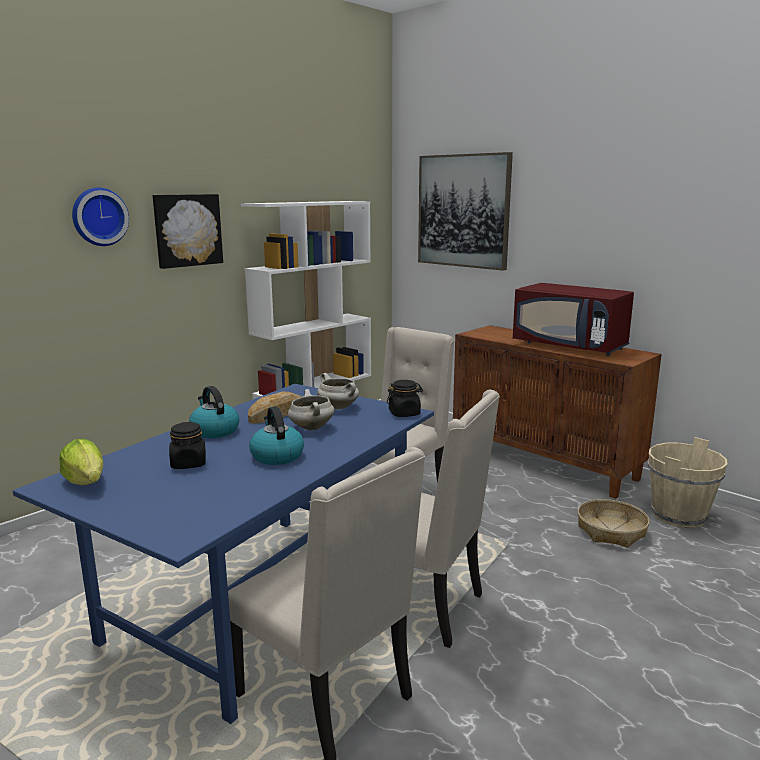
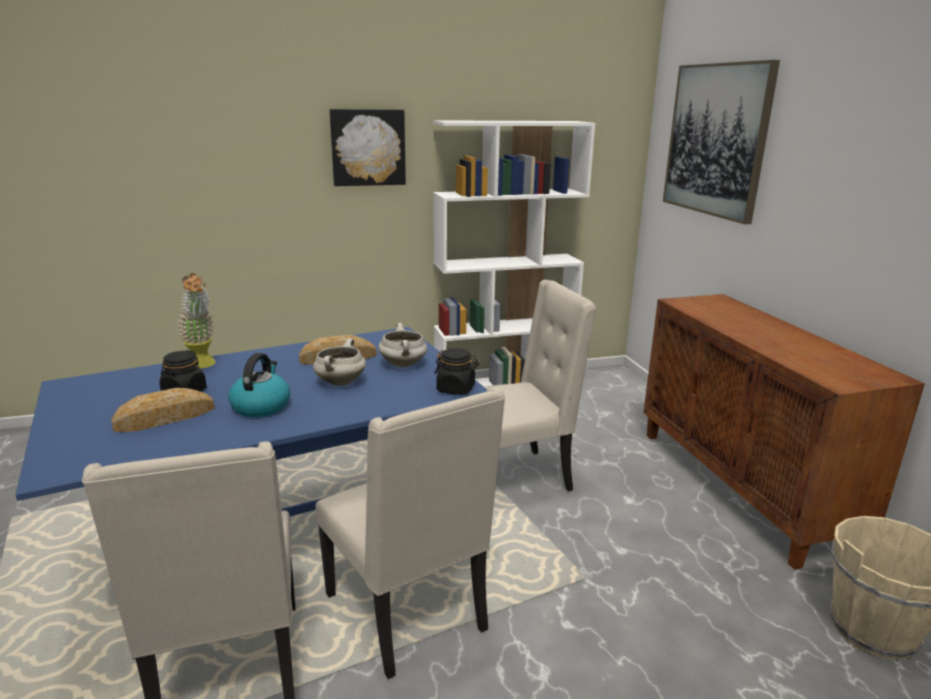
camera: 30 degrees right, 5 degrees up
(86, 482) = (92, 389): lettuce -> none
(99, 217) = (271, 130): wall clock -> none
(165, 443) = (203, 366): none -> potted plant
(207, 482) = (165, 418): none -> bread
(214, 431) = (258, 363): kettle -> none
(570, 346) = (788, 343): red microwave -> none
(611, 531) = (740, 614): basket -> none

